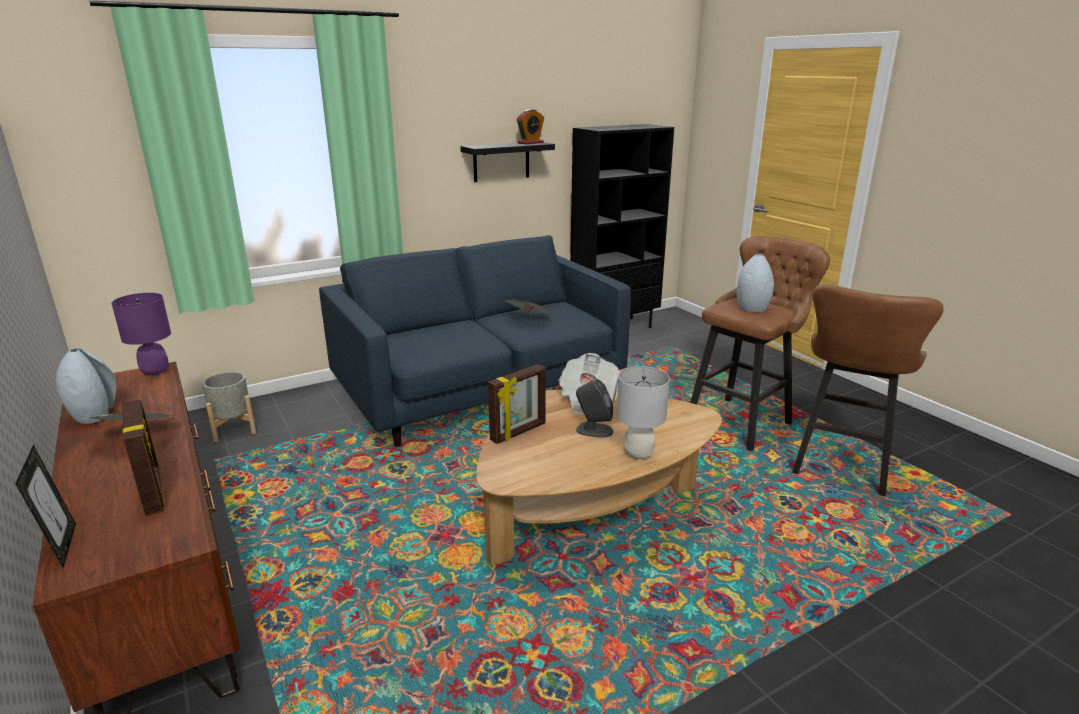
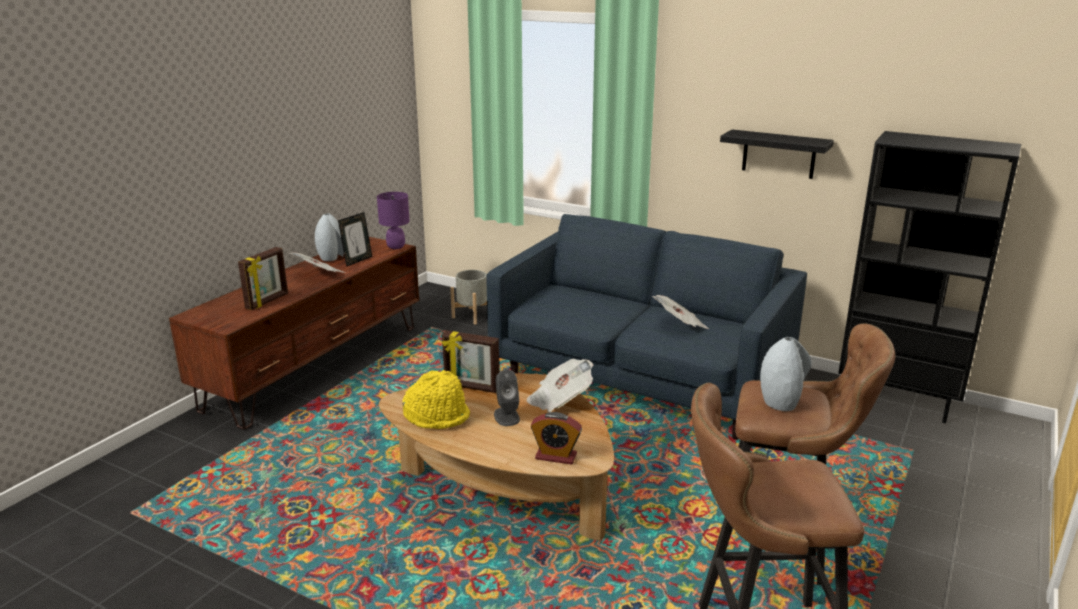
camera: 60 degrees right, 0 degrees up
(62, 546) = (211, 304): picture frame -> picture frame (357, 261)
(530, 143) = (807, 140): alarm clock -> alarm clock (556, 456)
(558, 464) = (437, 416): none -> yellow hat
(639, 453) = (485, 446): grey table lamp -> none

